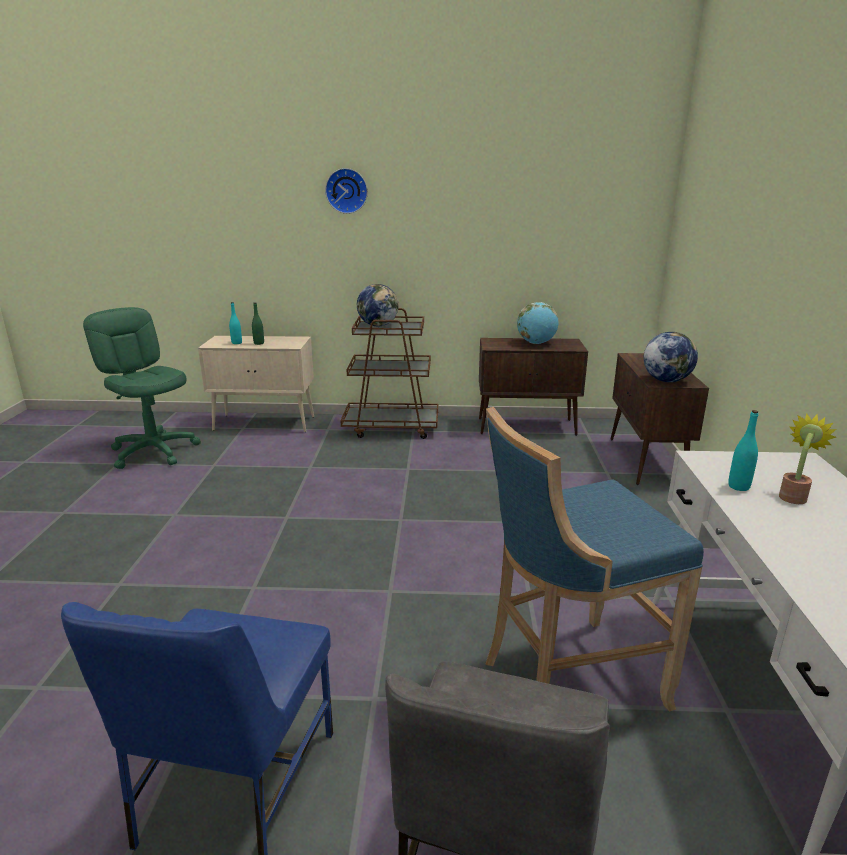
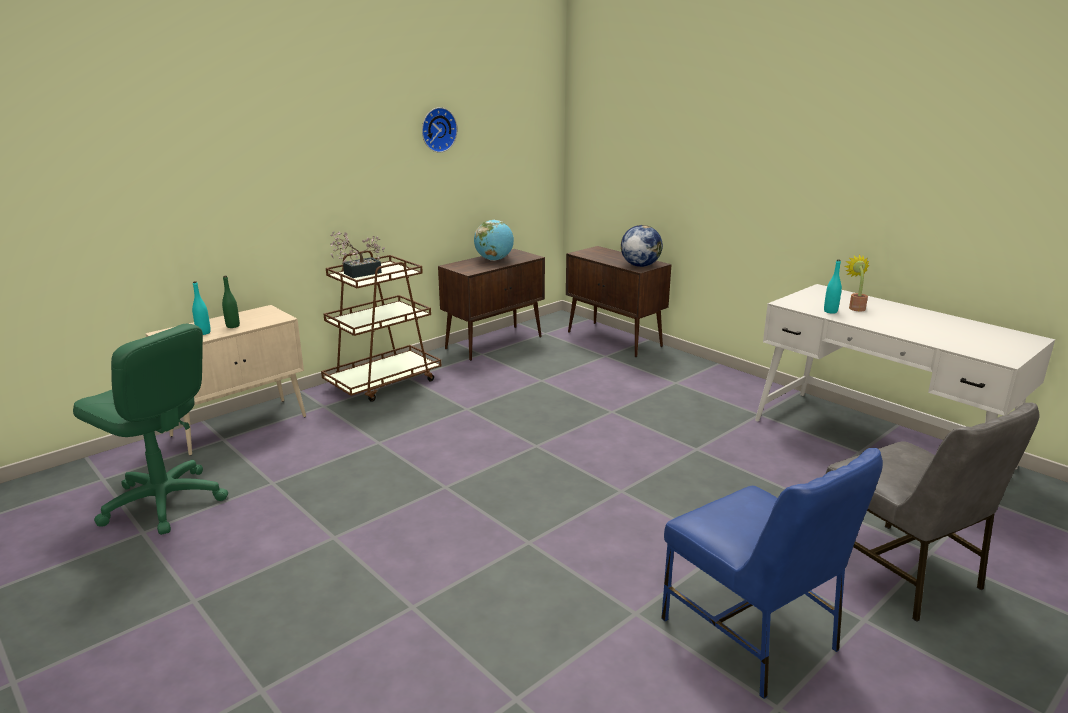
camera: 45 degrees left, 0 degrees up
(154, 451) = (163, 502): green office chair -> green office chair turned 150 degrees counterclockwise
(347, 191) = (294, 127): wall clock -> wall clock (437, 129)
(378, 325) = (358, 273): globe -> potted plant
(566, 680) = (788, 480): blue stool -> none

